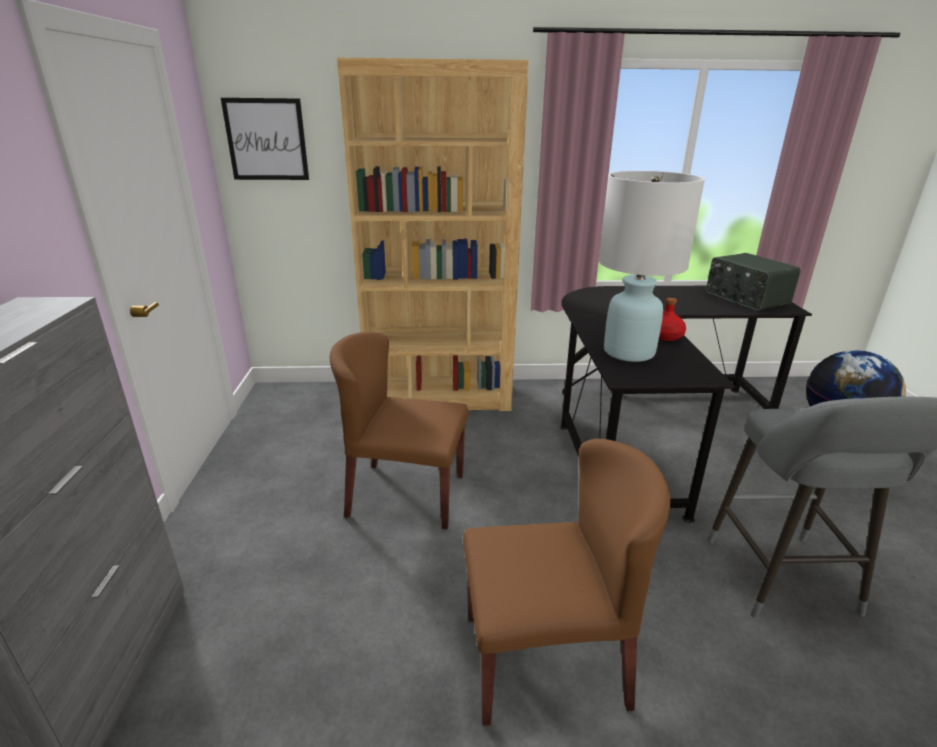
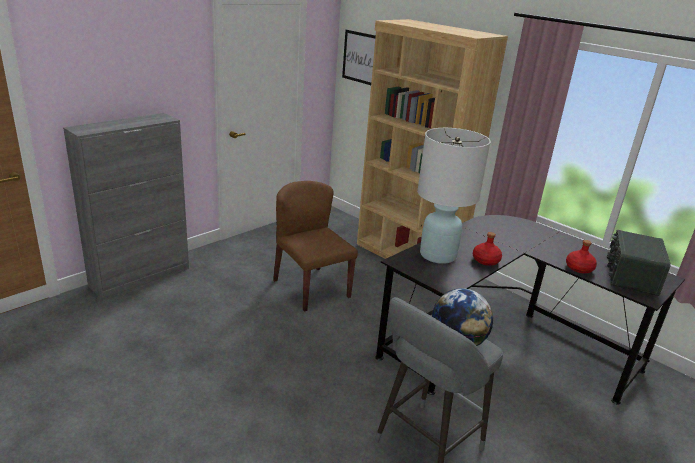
camera: 45 degrees right, 0 degrees up
(545, 658) = (260, 376): brown chair -> none
(716, 308) = (579, 268): none -> red bottle

